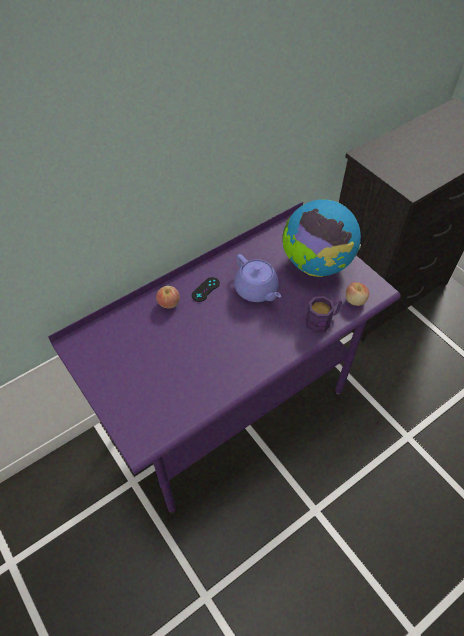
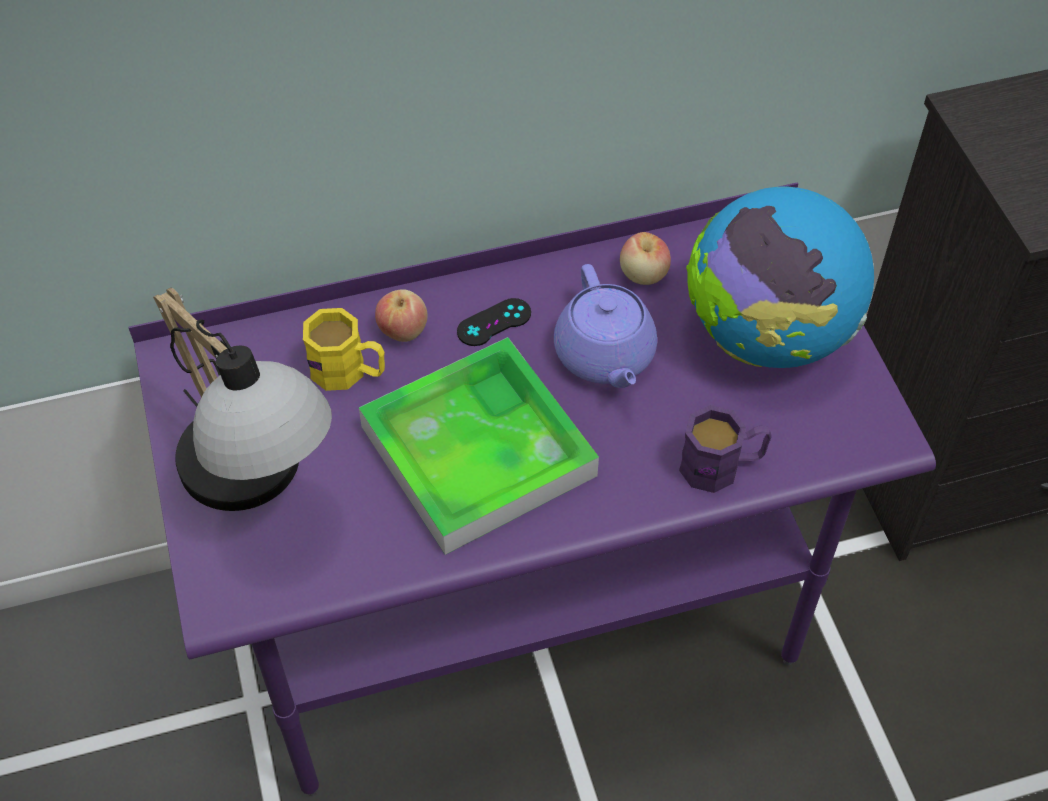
camera: 20 degrees right, 0 degrees up
(134, 386) = (258, 483): none -> table lamp
(153, 327) = (349, 372): none -> yellow mug
(222, 344) = (478, 451): none -> tray
(355, 300) = (819, 444): apple -> apple (643, 274)

